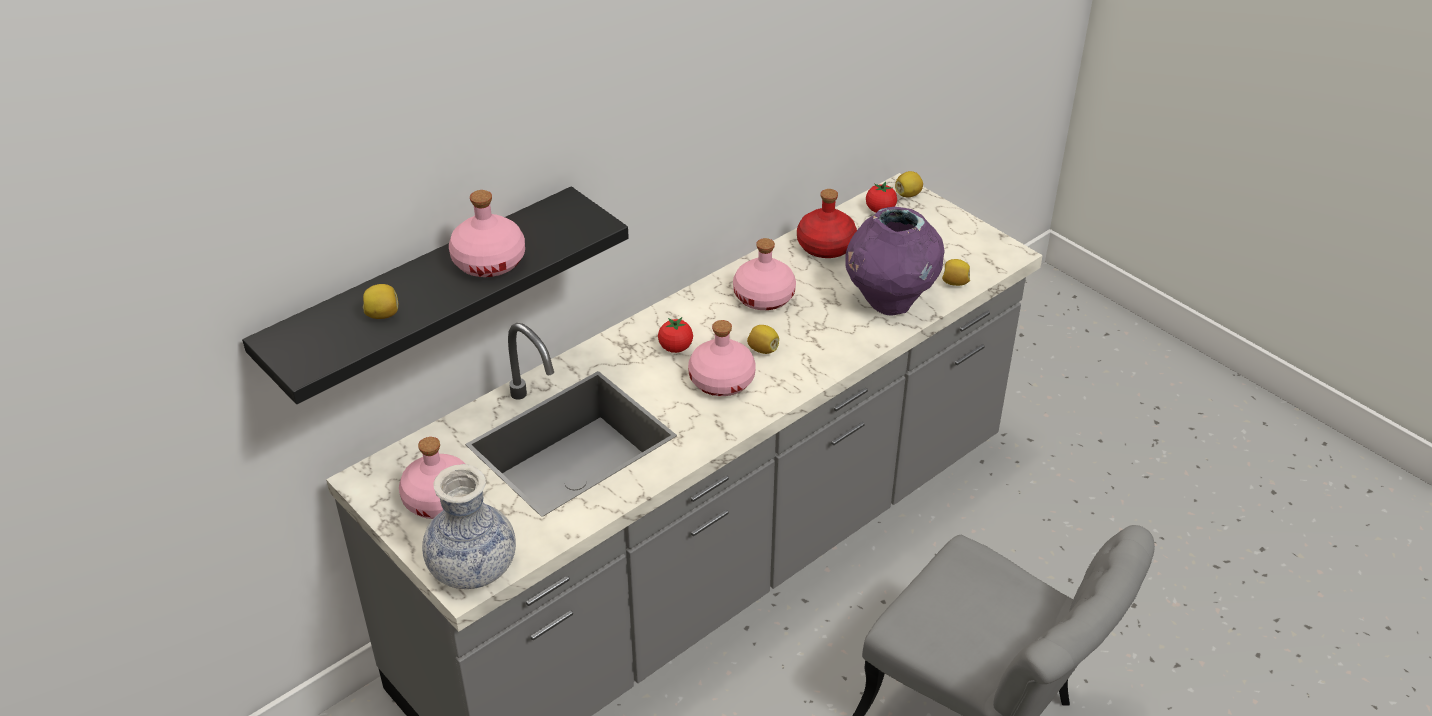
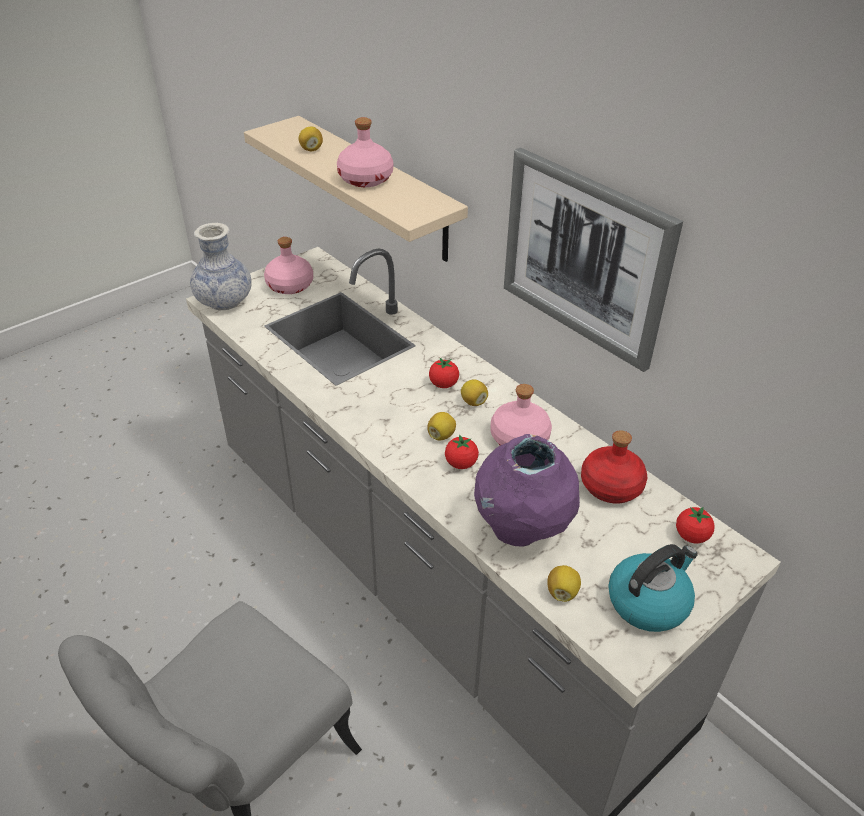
camera: 90 degrees right, 0 degrees up
(423, 295) = (376, 188): black shelf -> beige shelf
(708, 111) = (584, 257): none -> picture
(722, 380) = (400, 410): pink bottle -> none
(805, 336) = (461, 463): none -> tomato
(908, 194) = (733, 565): lemon -> lemon (473, 402)
(954, 240) = (648, 602): none -> kettle

